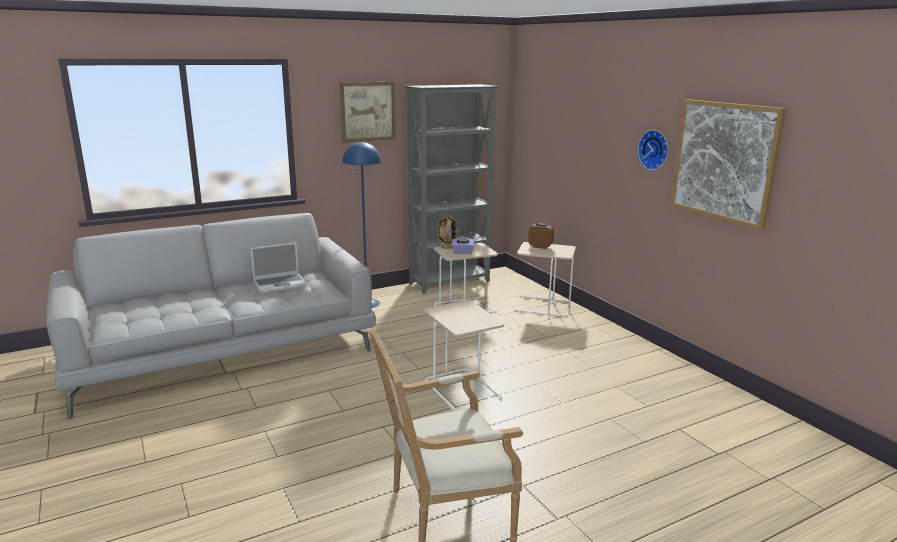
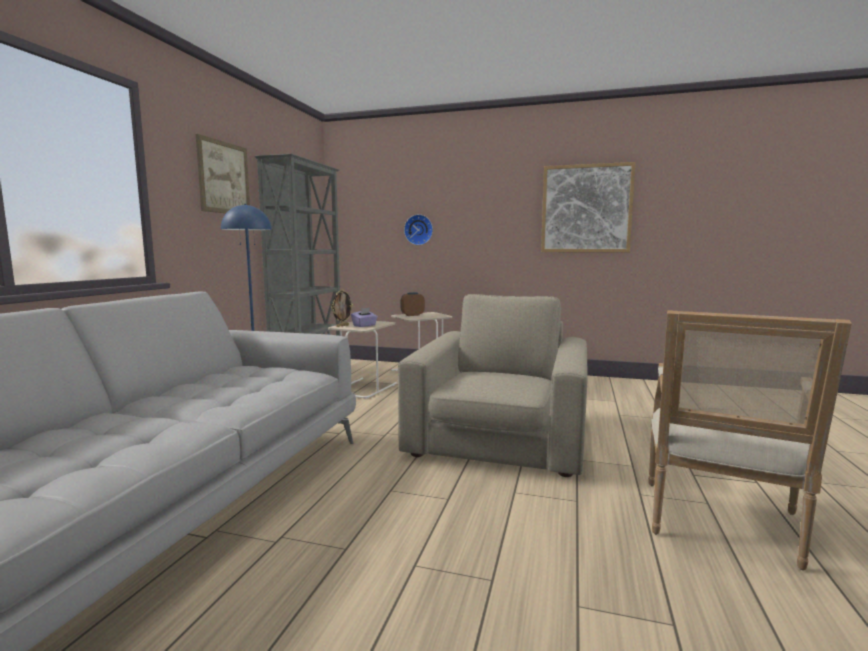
camera: 45 degrees left, 10 degrees down
(280, 284) = (228, 381): laptop -> none
(462, 389) = (500, 437): beige side table -> beige armchair
(655, 149) = (515, 211): wall clock -> wall clock (419, 230)

